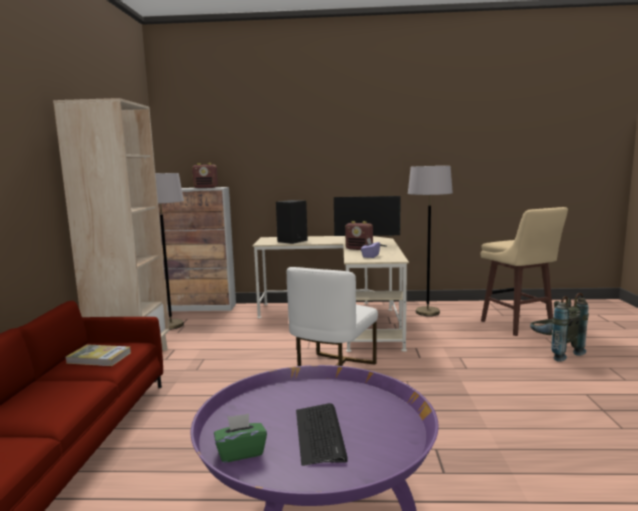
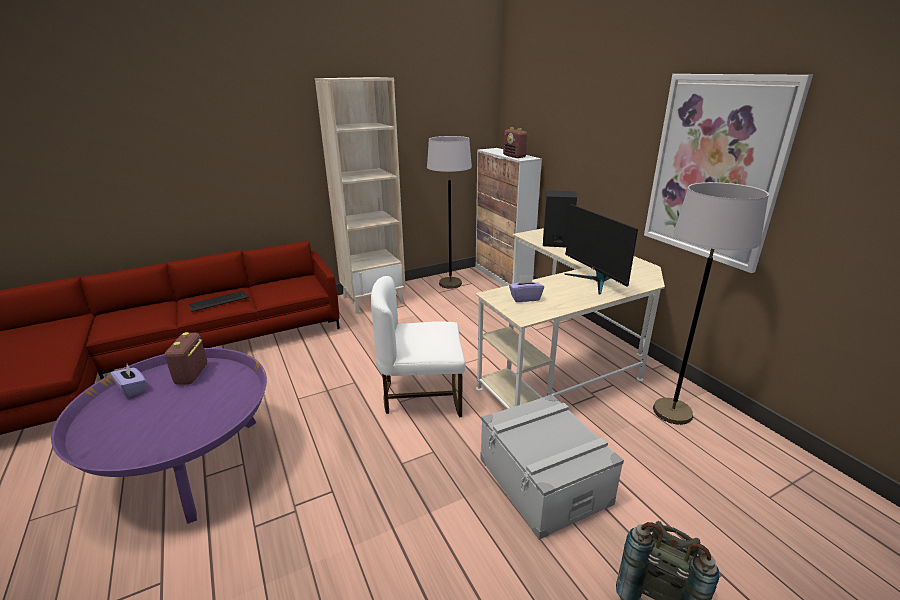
camera: 60 degrees right, 15 degrees up
(99, 358) = (281, 289): book -> none
(241, 452) = (132, 389): green tissue box -> purple tissue box
(320, 434) = (156, 413): keyboard -> keyboard (219, 301)
(359, 249) = (559, 283): radio -> radio (192, 375)
(388, 166) = (715, 169): none -> picture
(461, 355) = (544, 480): none -> grey storage box
(517, 325) = (739, 525): beige stool -> none

